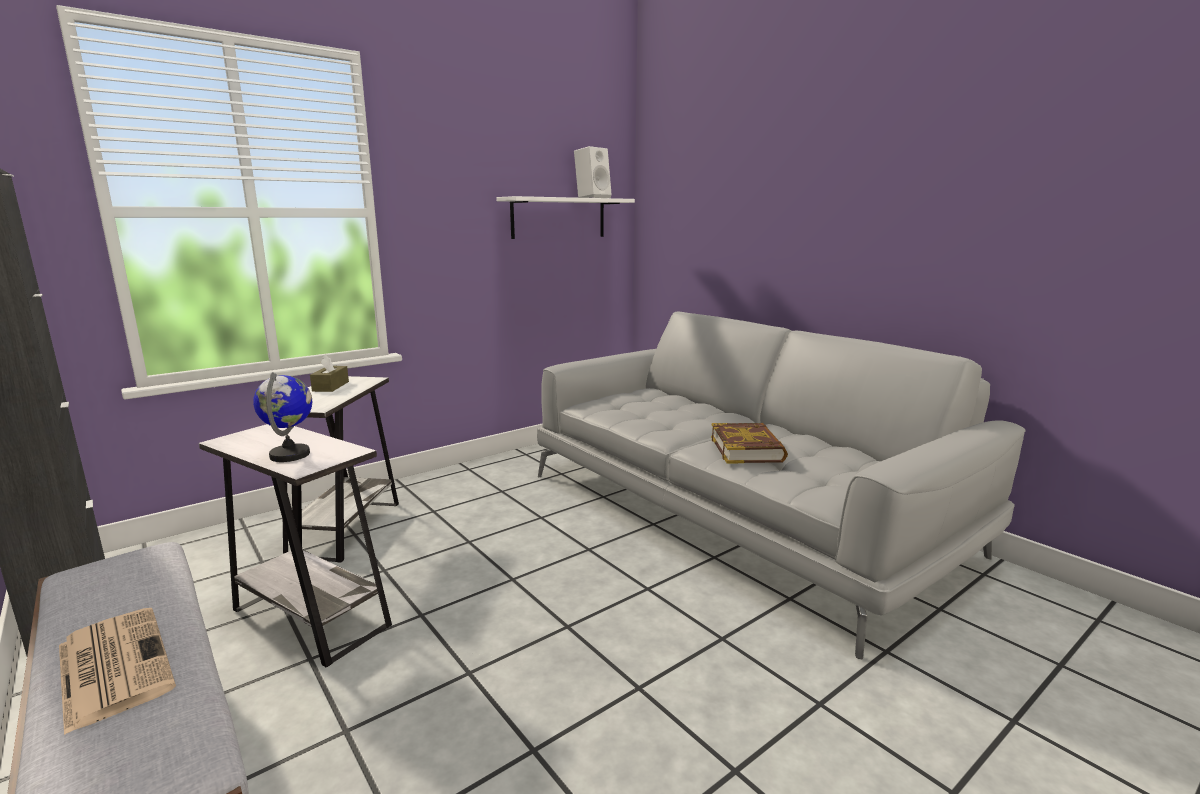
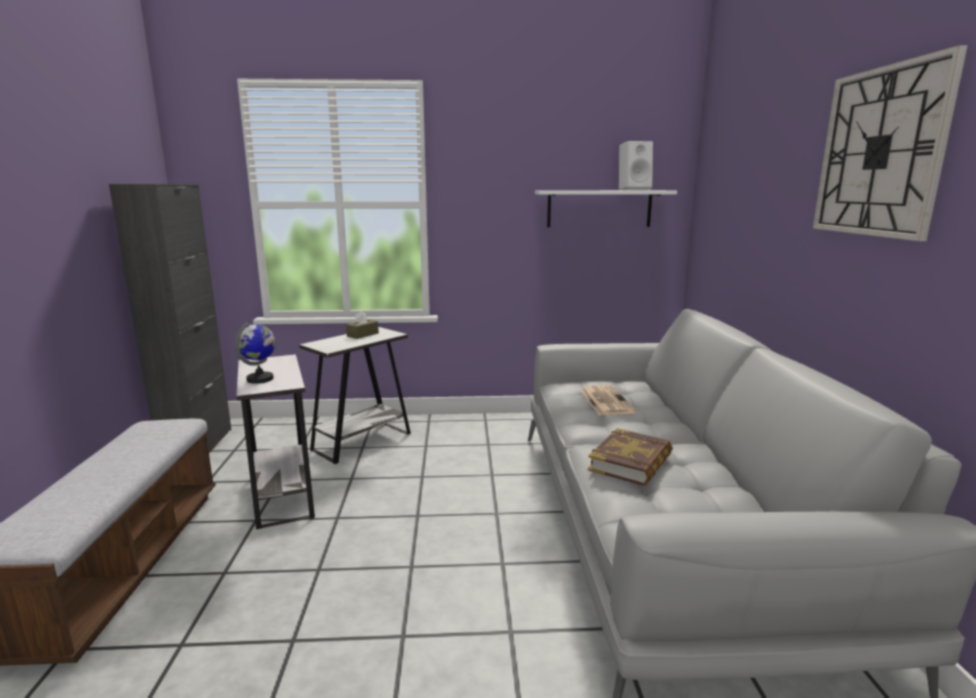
camera: 35 degrees right, 0 degrees up
(113, 665) = (90, 478): newspaper -> newspaper (605, 401)
(876, 159) = (880, 152): none -> wall clock

